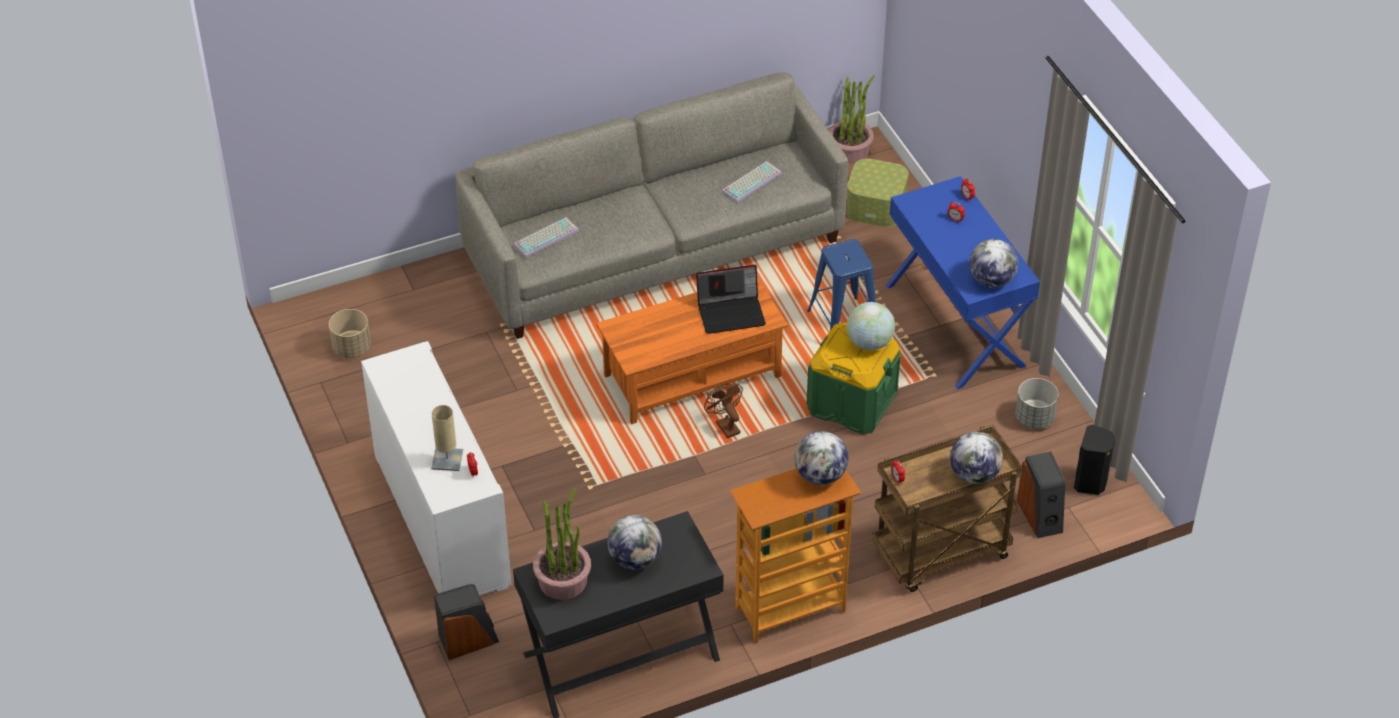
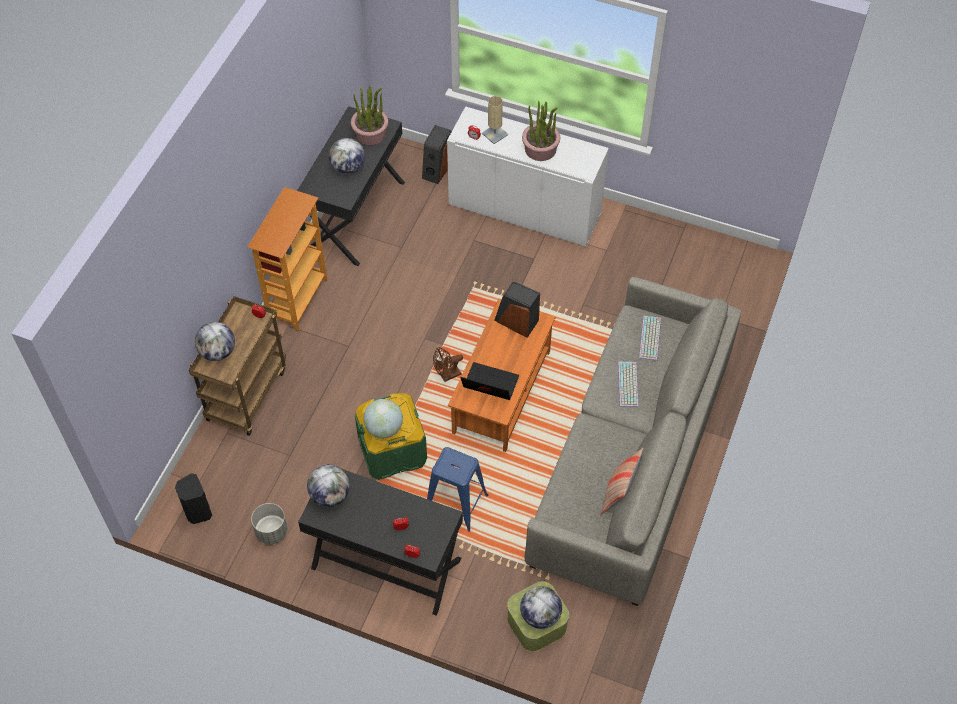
camera: 135 degrees right, 10 degrees up
(352, 348) = (698, 257): beige planter -> none
(725, 425) = (447, 376): brown fan -> brown fan turned 135 degrees clockwise
(731, 312) = (489, 385): laptop -> laptop turned 75 degrees clockwise
(732, 161) = (619, 493): none -> pillow
(751, 181) = (586, 485): keyboard -> keyboard (629, 385)
(820, 476) = (278, 239): globe -> globe (540, 615)
(850, 150) = (608, 661): potted plant -> potted plant (540, 149)
(956, 325) = (386, 564): blue desk -> black desk
(1041, 515) = (209, 464): speaker -> speaker (516, 321)

